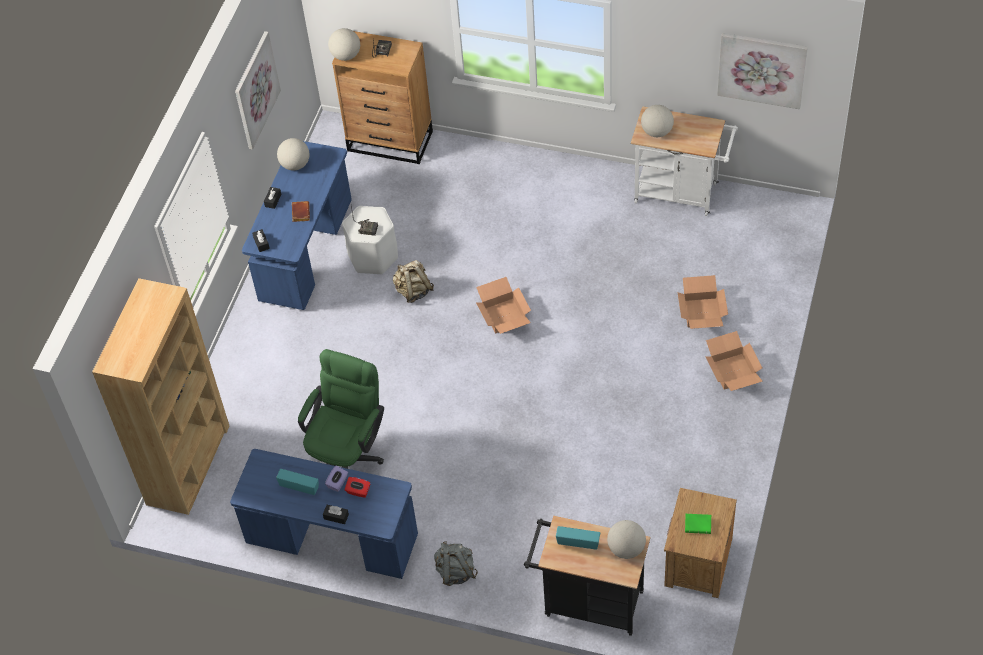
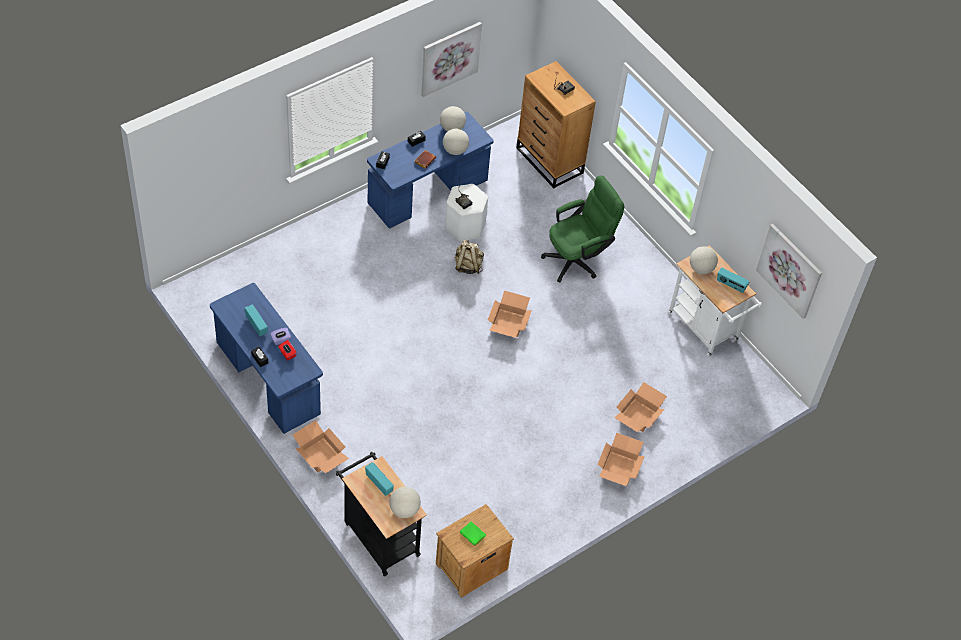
camera: 30 degrees right, 0 degrees up
(188, 464) = (231, 271): brown bookcase -> none
(346, 55) = (538, 77): globe -> globe (455, 150)
(348, 454) = (328, 336): green office chair -> green office chair (578, 259)
(455, 571) = (320, 455): grey backpack -> cardboard box
(697, 128) = (731, 285): none -> radio

